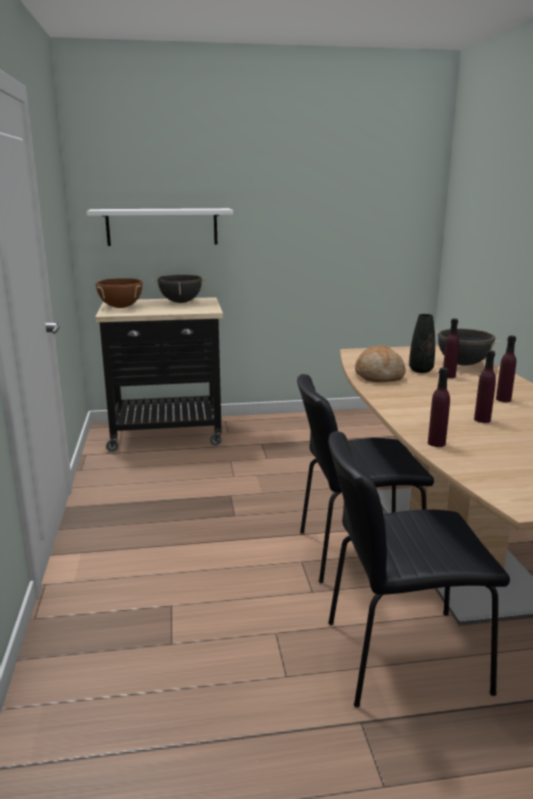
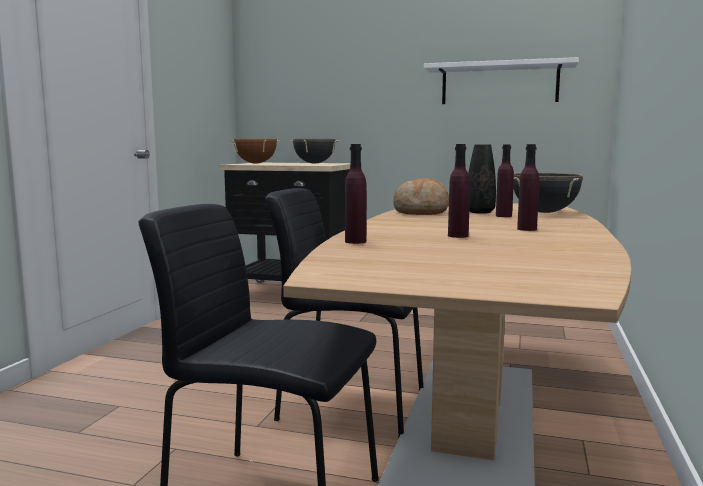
camera: 25 degrees right, 10 degrees down
(162, 227) = (310, 94): white shelf -> white shelf (499, 84)

